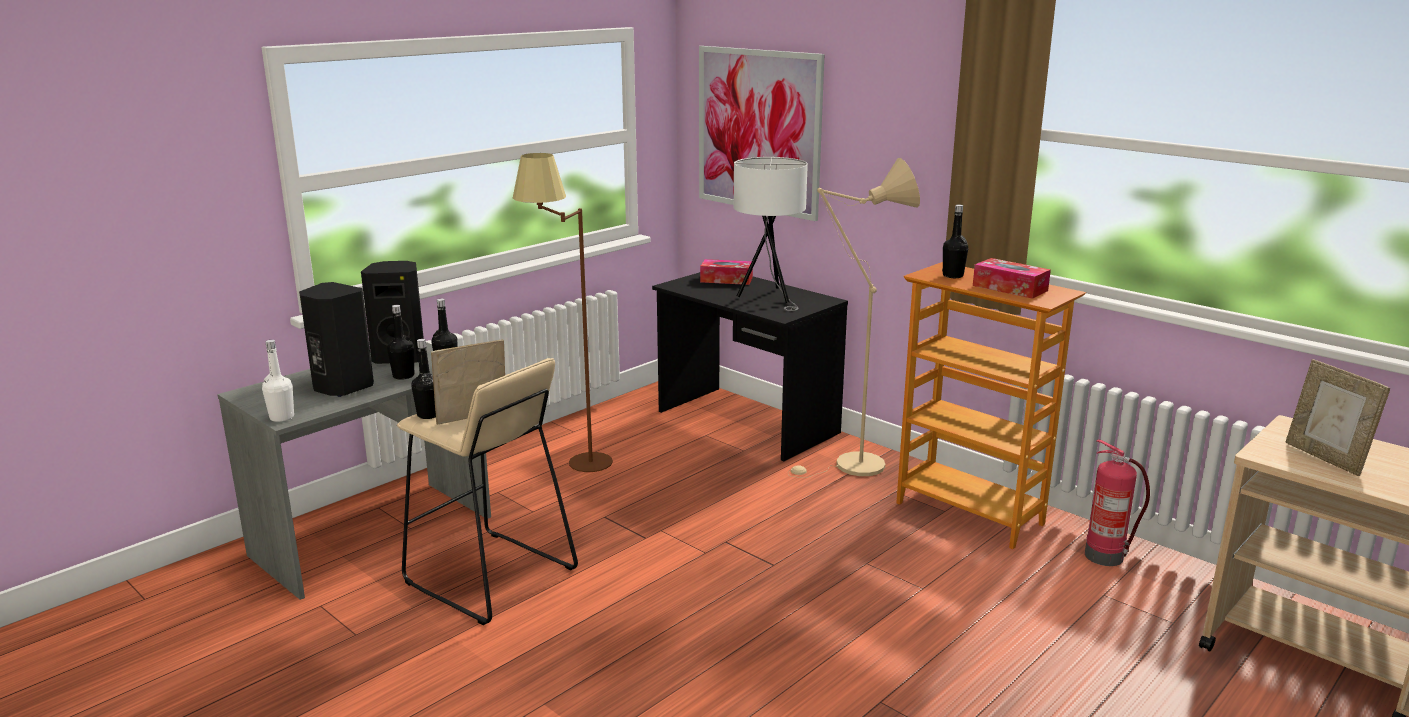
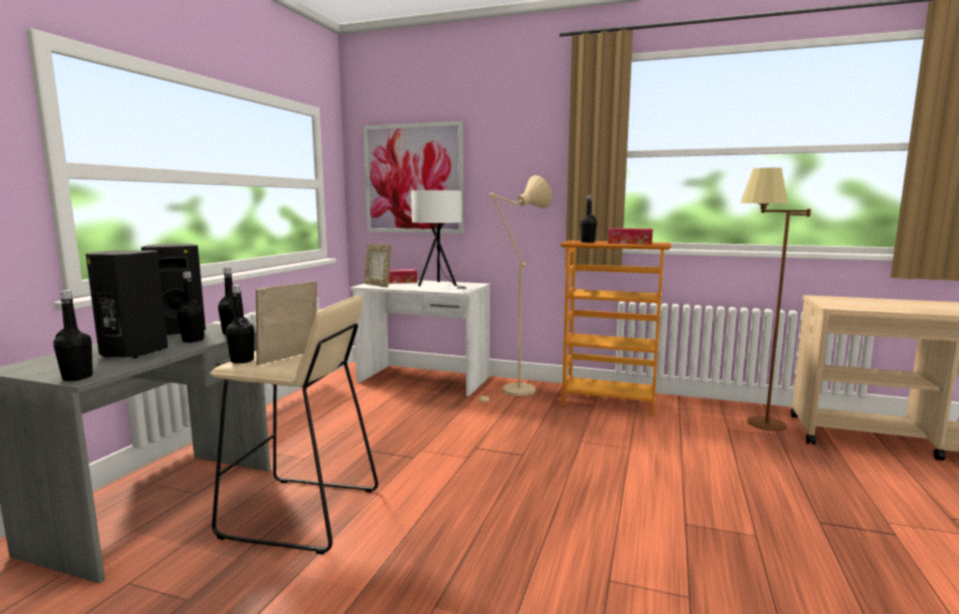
camera: 25 degrees left, 10 degrees down
(282, 417) = (77, 377): white bottle -> black bottle
(570, 462) = (312, 421): brown floor lamp -> brown floor lamp (754, 426)
(746, 422) = (424, 380): black desk -> white desk
(1106, 556) = (704, 410): fire extinguisher -> none
(1325, 458) = (861, 304): picture frame -> picture frame (378, 285)

